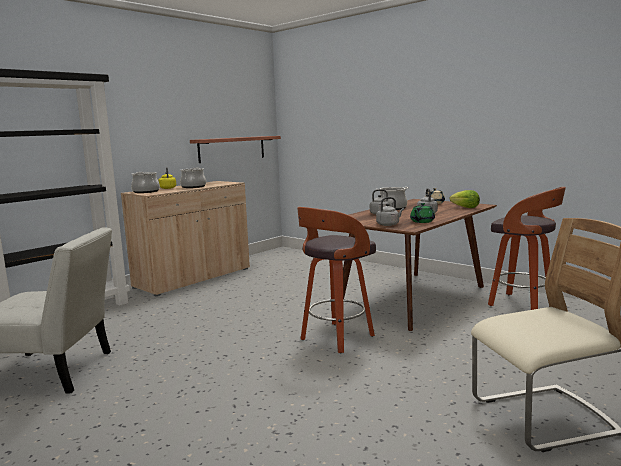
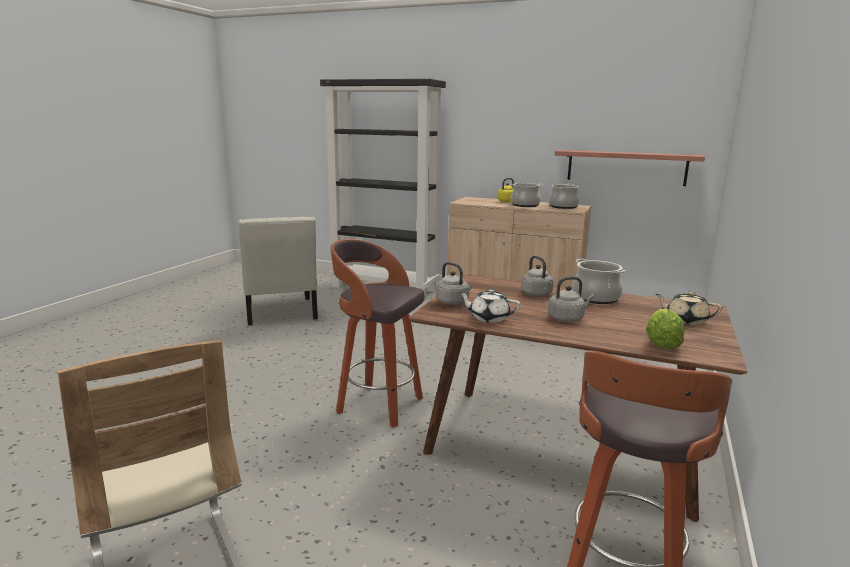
camera: 70 degrees right, 5 degrees up
(145, 191) = (476, 200): cooking pot -> cooking pot (563, 206)
(422, 221) = (488, 318): green teapot -> white teapot

